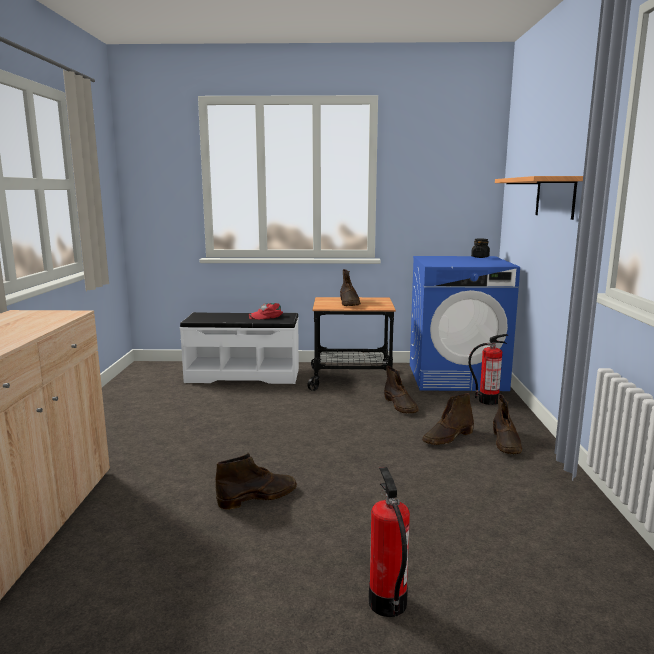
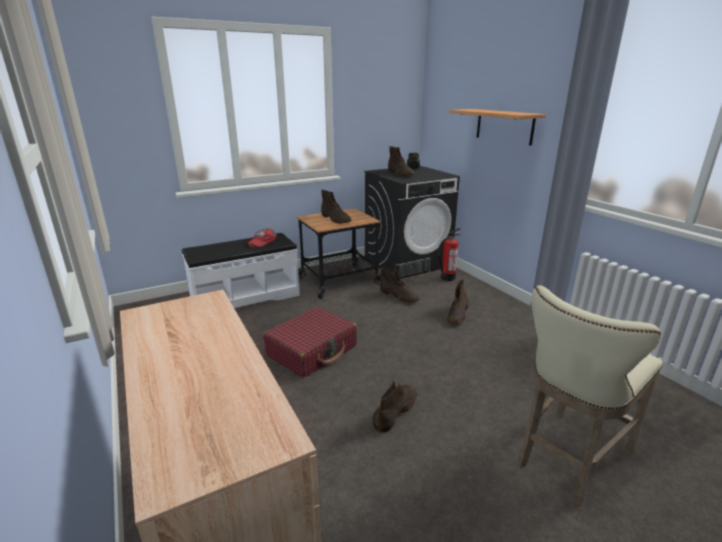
camera: 30 degrees left, 10 degrees up
(246, 429) = (312, 351): none -> red suitcase
(387, 603) = (567, 459): fire extinguisher -> beige stool
(457, 377) = (407, 262): blue washing machine -> black washing machine
(506, 443) = (493, 309): brown boot -> brown boot (400, 173)

